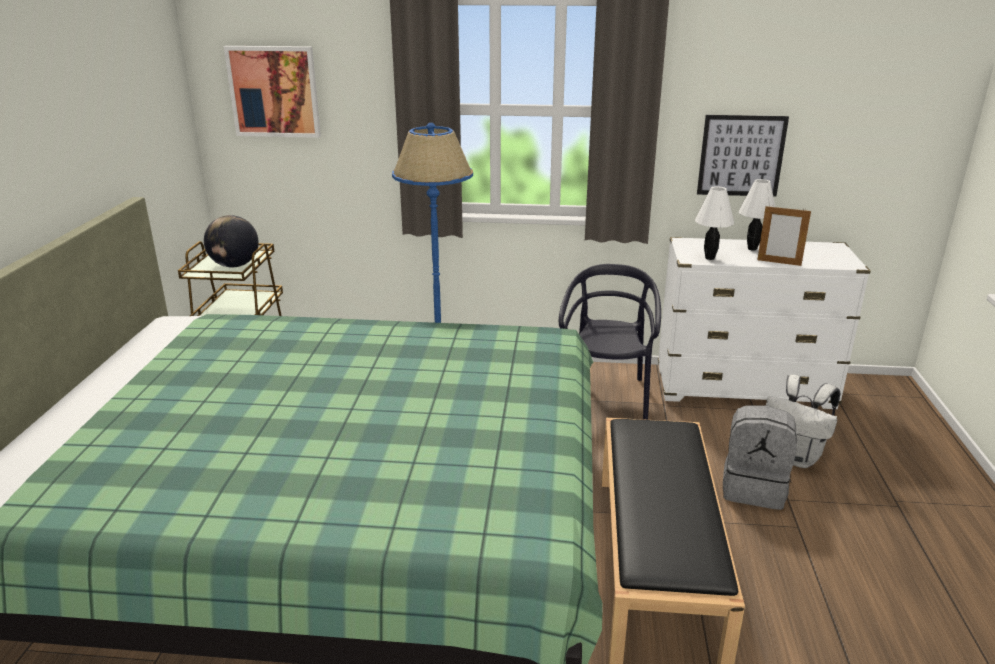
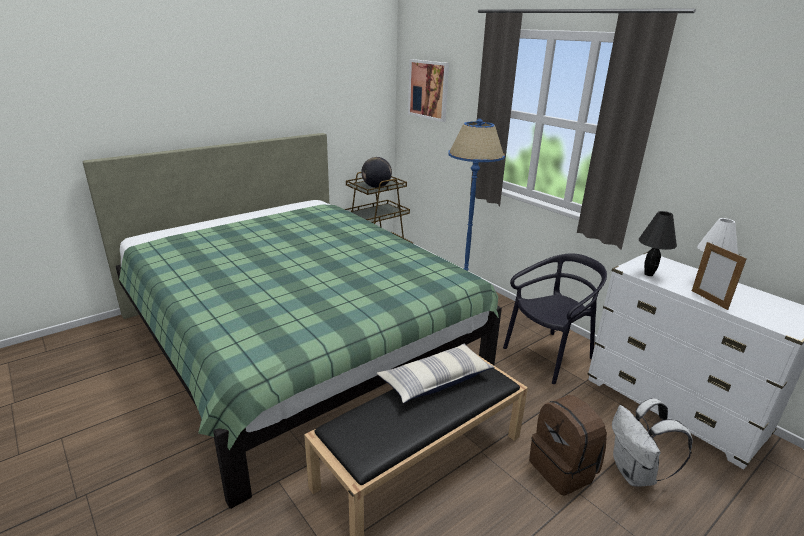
camera: 45 degrees right, 0 degrees up
(639, 461) = (435, 380): none -> pillow
(709, 258) = (648, 274): white table lamp -> black table lamp
(741, 156) = (729, 195): picture -> none
(754, 489) = (563, 469): grey backpack -> brown backpack

